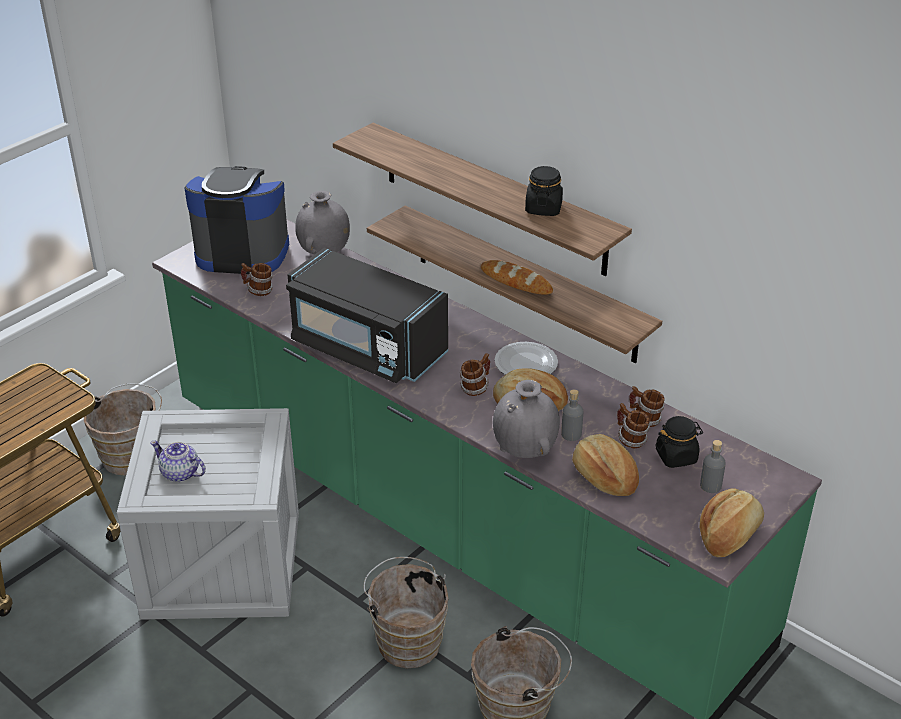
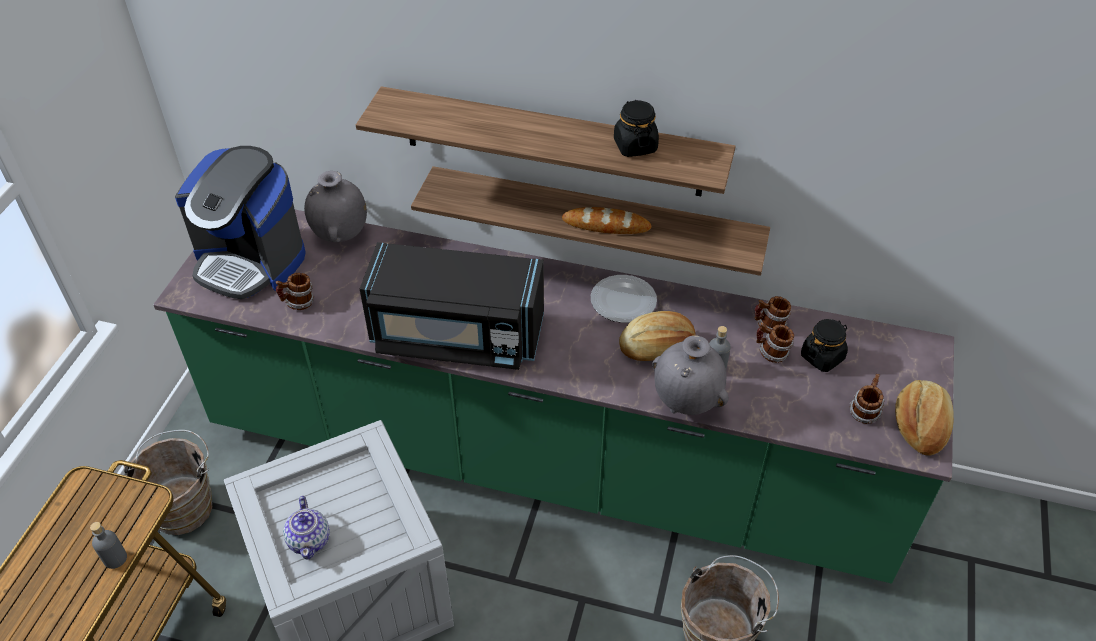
camera: 25 degrees left, 10 degrees up
(180, 473) = (309, 540): teapot -> teapot turned 105 degrees counterclockwise
(242, 252) = (250, 261): coffee machine -> coffee machine turned 135 degrees counterclockwise
(407, 639) = (580, 602): brown bucket -> none
(475, 388) = (593, 345): mug -> mug (864, 411)
(604, 477) = (775, 404): bread -> none
(710, 486) = (870, 378): grey bottle -> grey bottle (115, 558)

